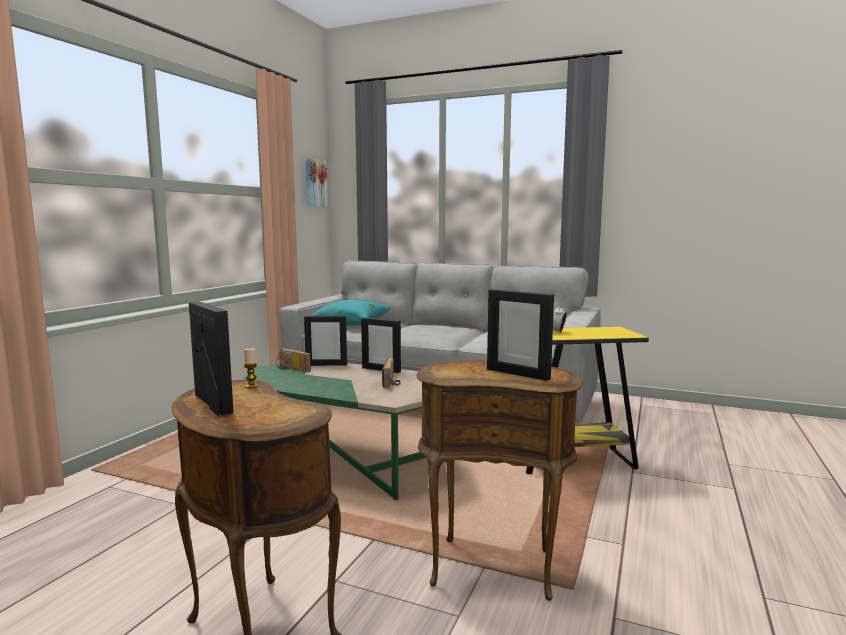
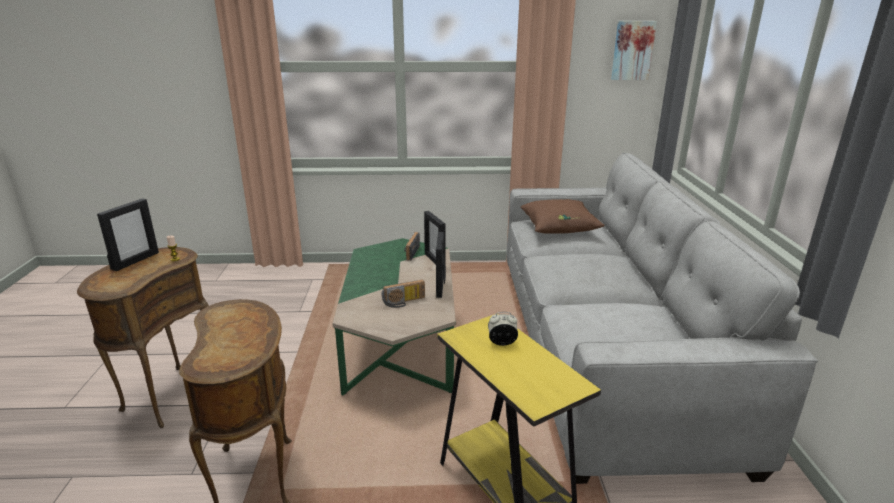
camera: 65 degrees right, 15 degrees up
(352, 324) = (559, 228): turquoise pillow -> brown pillow
(518, 373) = (225, 343): picture frame -> none

